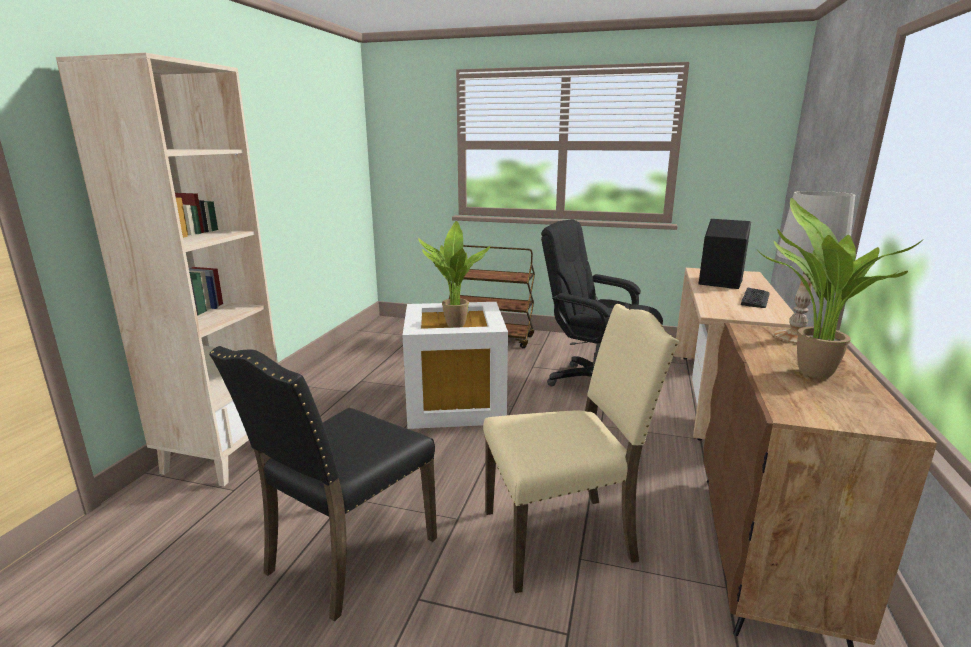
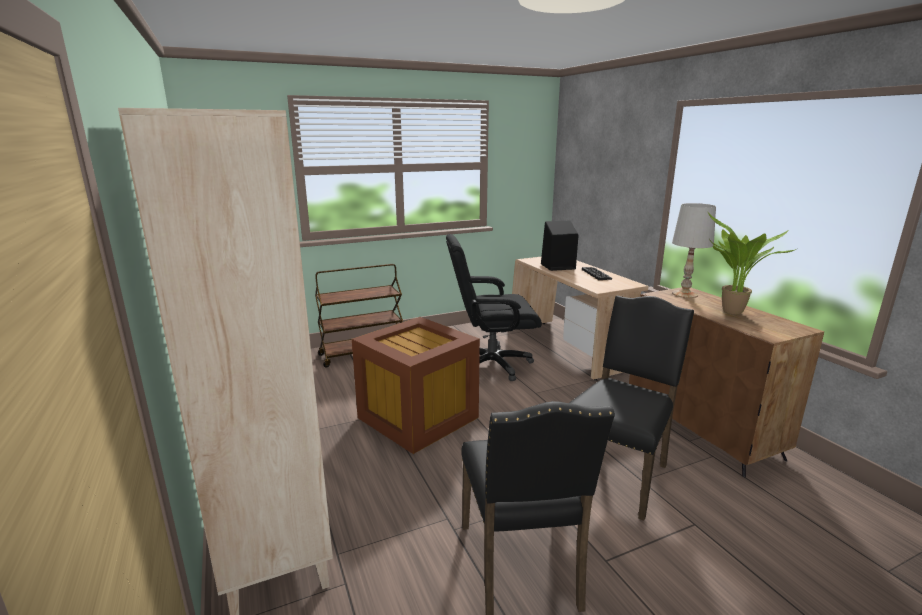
camera: 40 degrees left, 0 degrees up
(452, 325) = (423, 346): potted plant -> none
(456, 402) = (418, 416): white storage box -> brown storage box
(562, 537) = (617, 473): beige chair -> black chair

